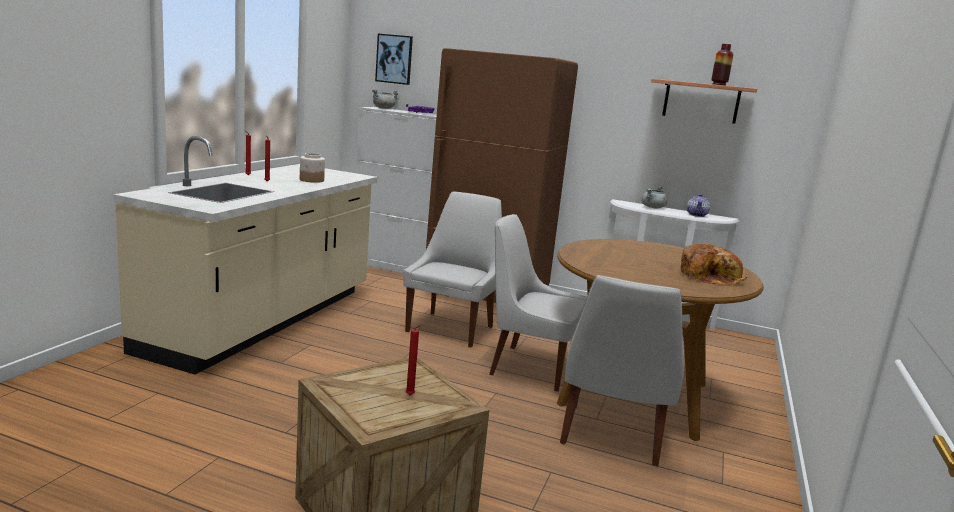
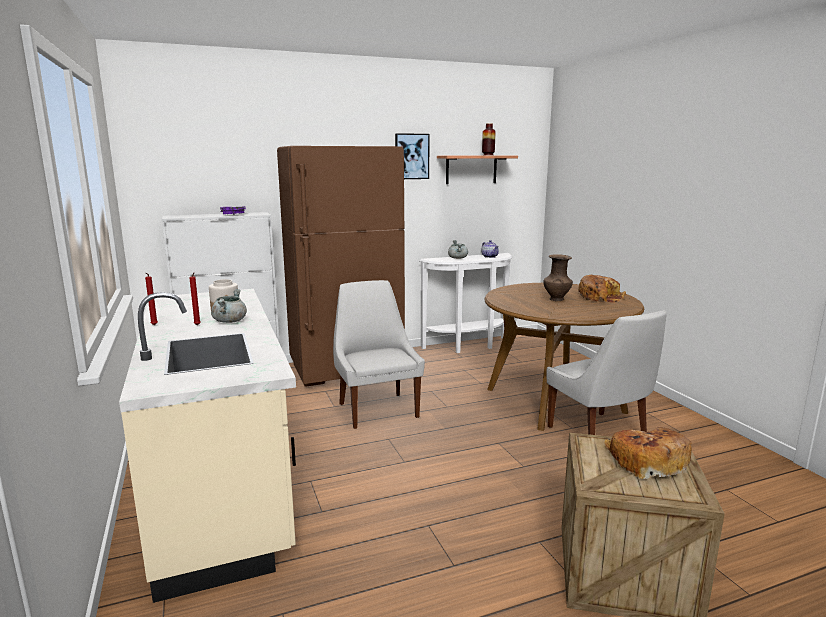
camera: 40 degrees left, 0 degrees up
(383, 108) = (183, 215): grey cooking pot -> grey cooking pot (230, 321)
(394, 59) = (179, 161): picture -> picture (411, 156)
(410, 396) = (646, 462): red candle -> bread
(529, 367) = (477, 413): white chair -> none
(649, 262) = (556, 299): none -> brown vase

